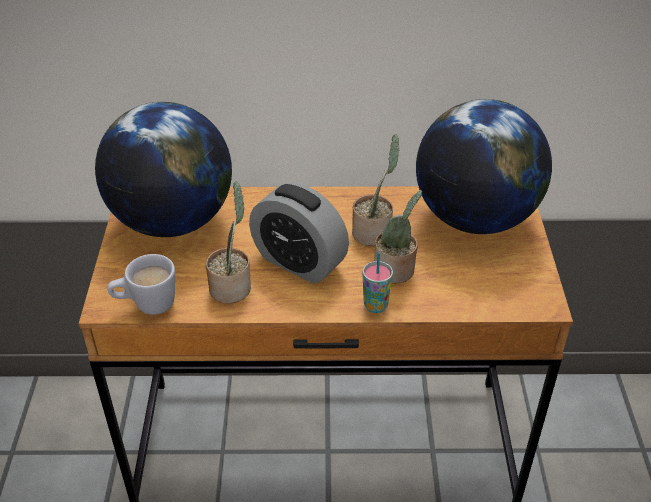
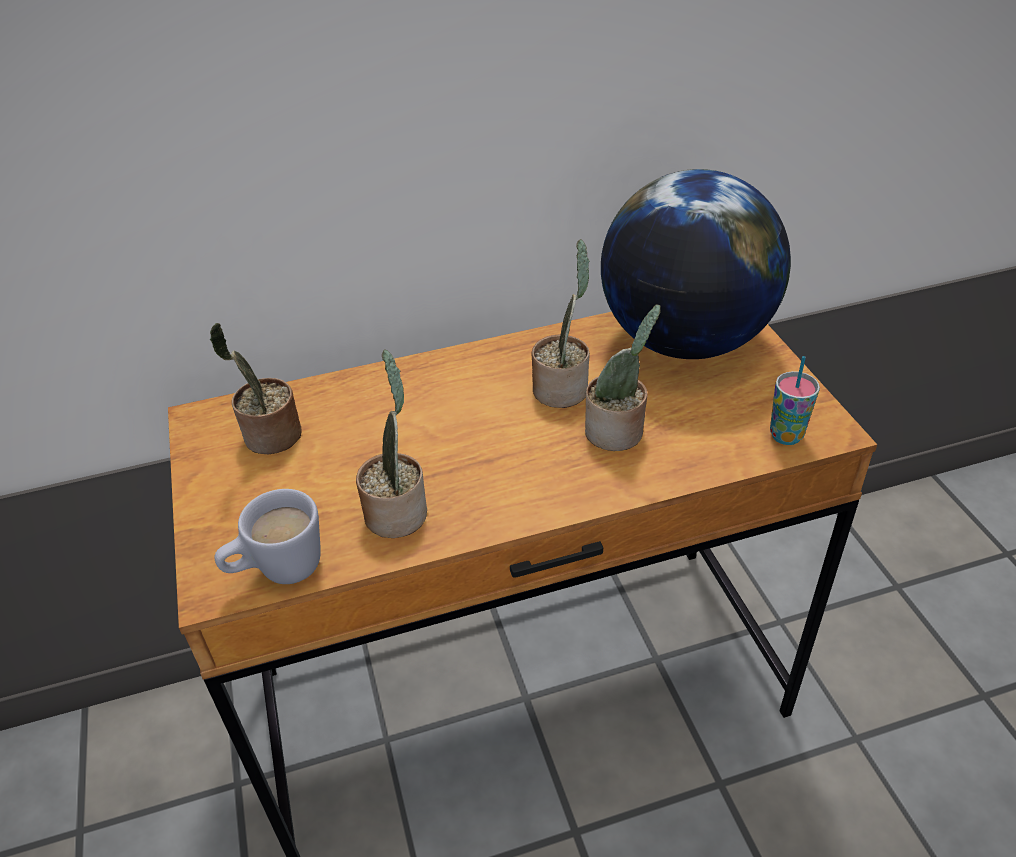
camera: 15 degrees left, 0 degrees up
(172, 221) = (270, 438): globe -> potted plant
(299, 262) = (479, 452): alarm clock -> none
(375, 306) = (613, 488): cup -> cup (786, 436)

